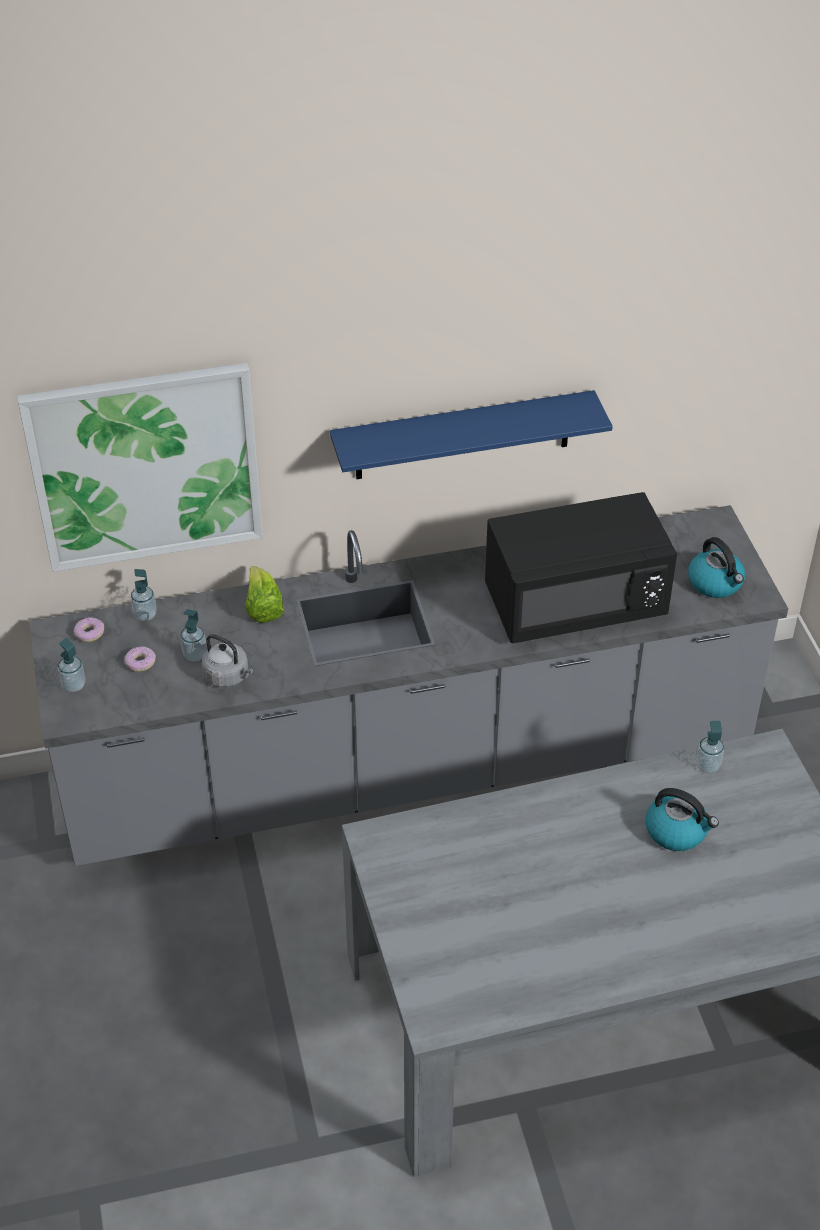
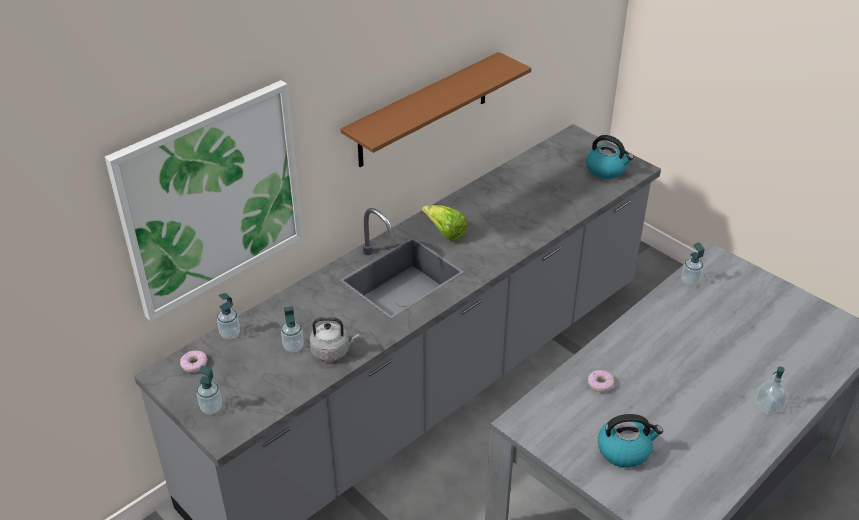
camera: 30 degrees left, 5 degrees down
(140, 662) = (254, 369): donut -> donut (600, 384)
(263, 608) = (319, 295): lettuce -> lettuce (445, 233)
(463, 435) = (424, 110): blue shelf -> brown shelf
(575, 603) = (532, 212): black microwave -> none
(661, 947) = (768, 406): none -> soap dispenser
(677, 831) = (709, 329): kettle -> kettle (624, 450)

